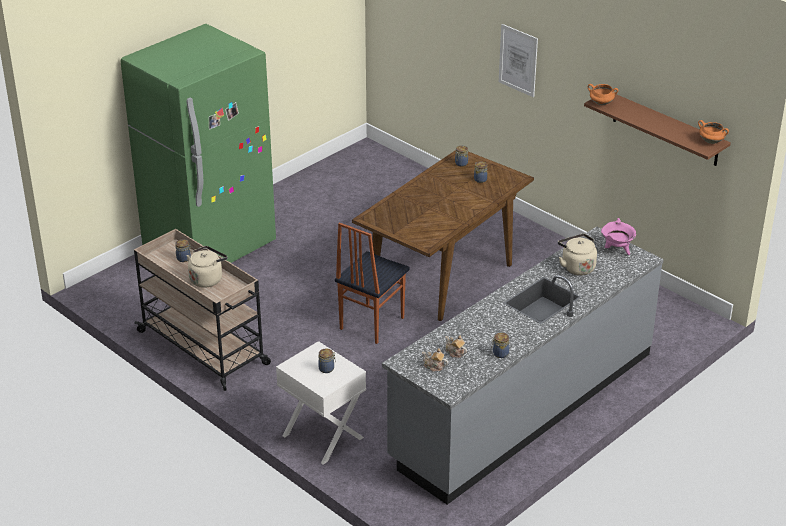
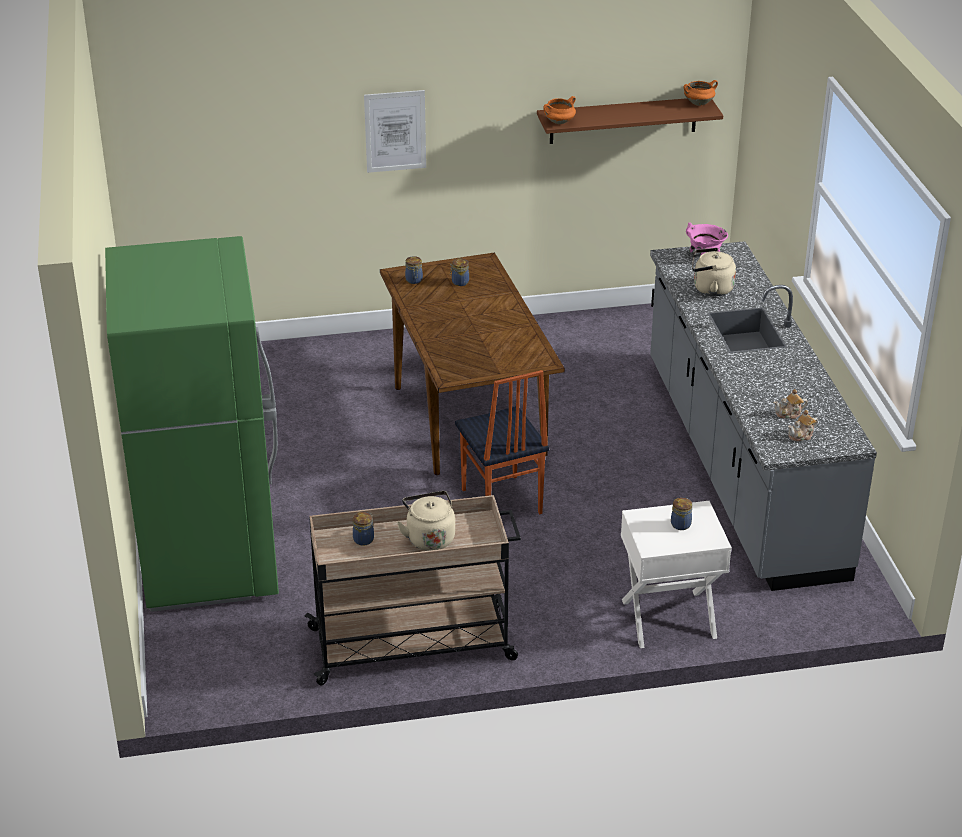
camera: 55 degrees left, 0 degrees up
(500, 353) = (815, 389): jar -> none

